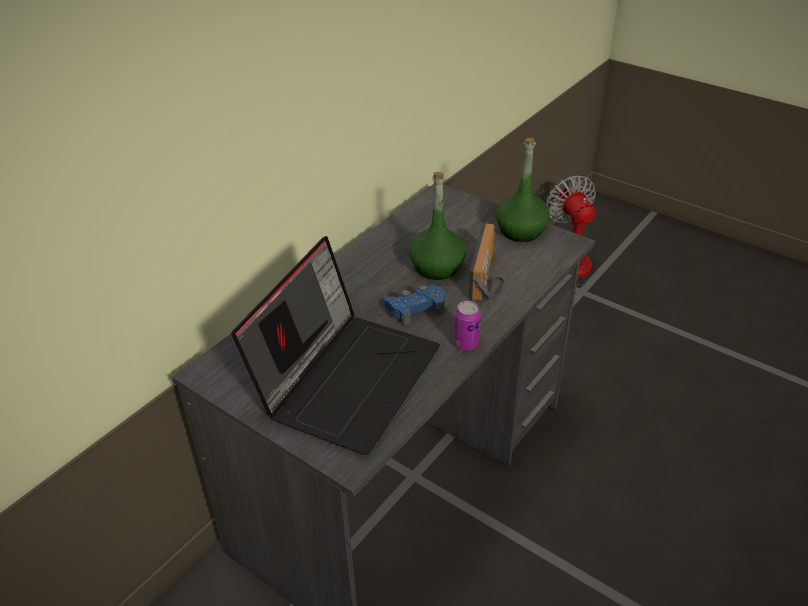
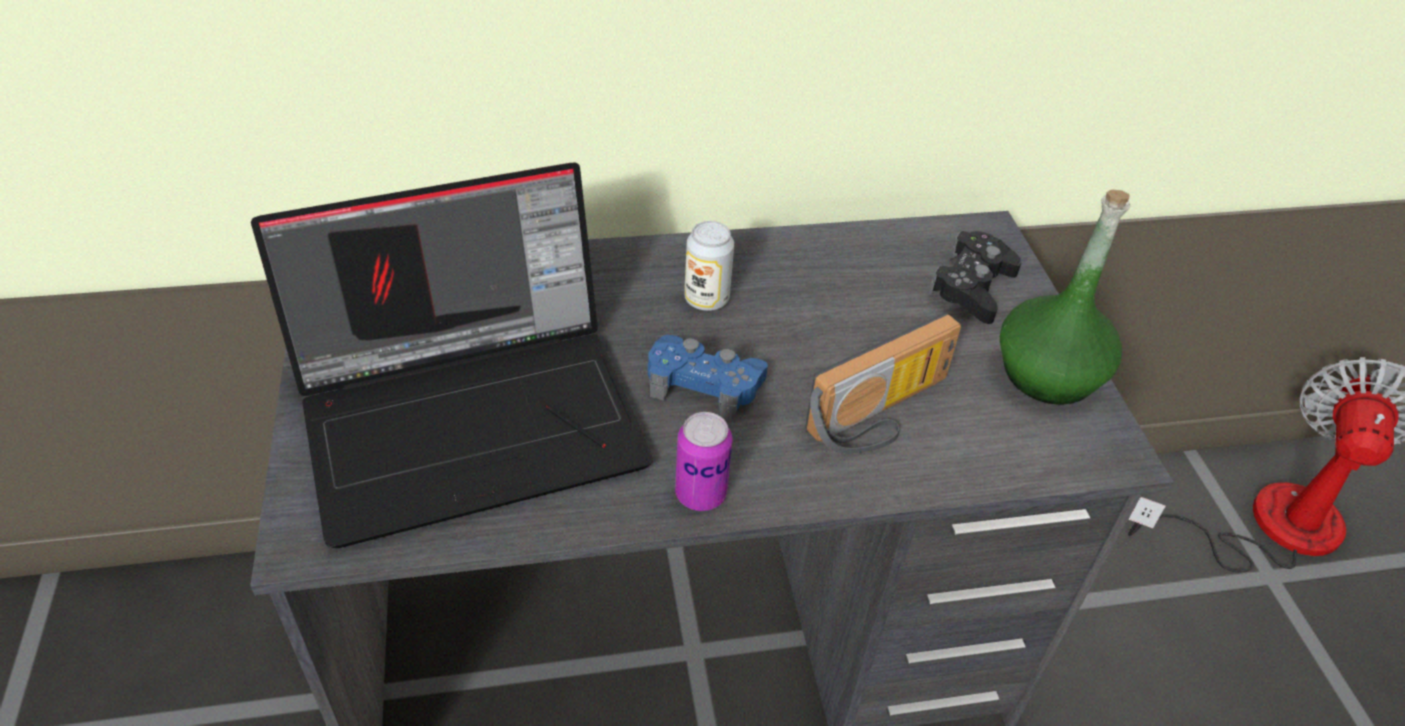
camera: 40 degrees right, 5 degrees up
(374, 279) = (706, 299): none -> can
(437, 267) = (824, 342): green bottle -> none
(460, 216) = (972, 286): none -> black game controller

